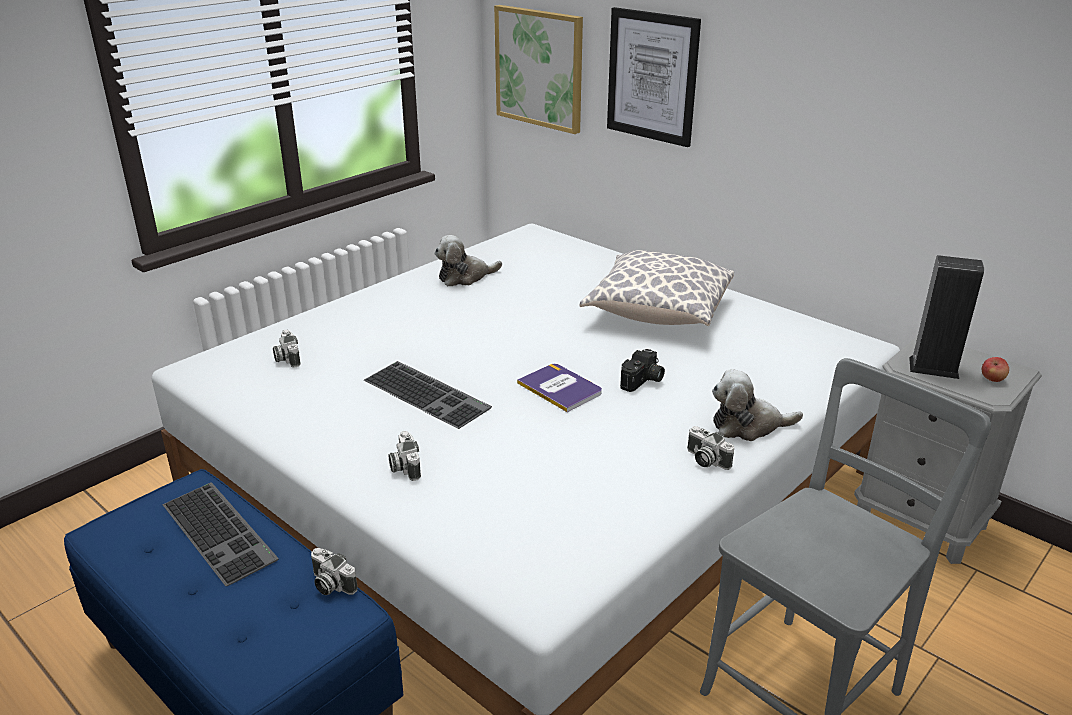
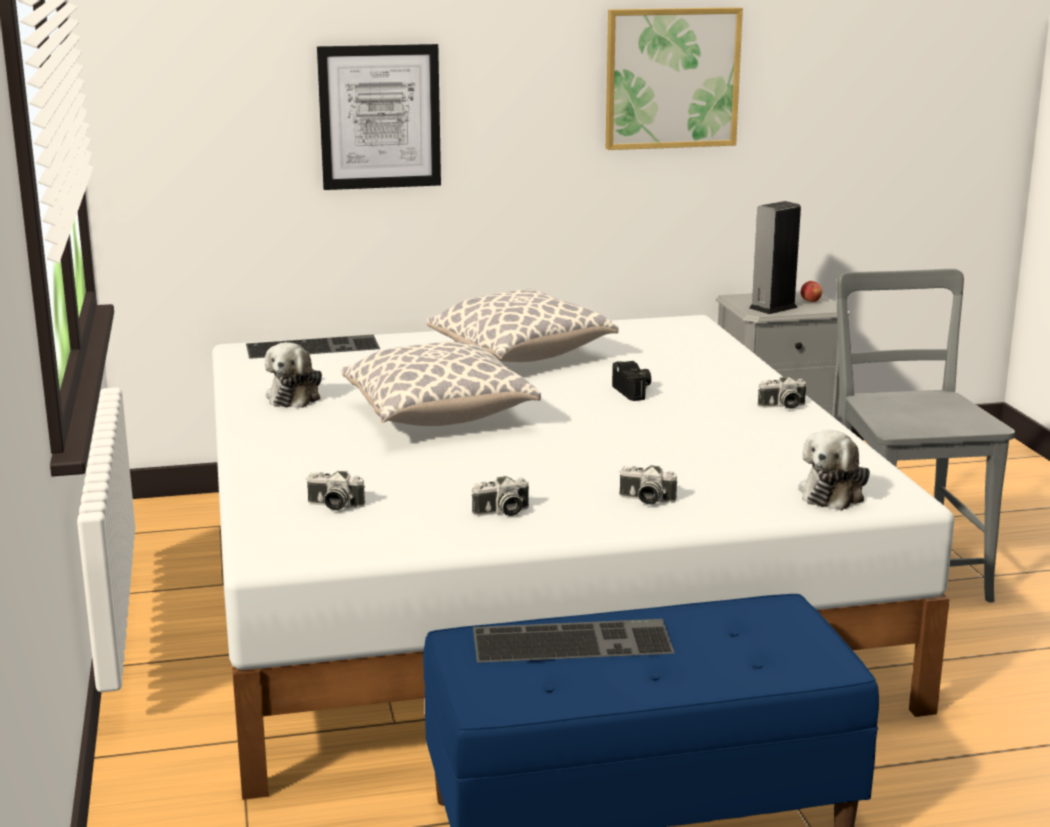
camera: 55 degrees left, 10 degrees down
(330, 584) = (728, 607): camera -> camera (502, 512)
(429, 393) = (526, 464): keyboard -> keyboard (314, 346)
(486, 331) = (438, 417): none -> pillow
(539, 68) = (200, 138): picture -> picture (671, 78)
(560, 388) = (599, 418): book -> none
(748, 426) = (753, 382): plush toy -> plush toy (833, 493)

